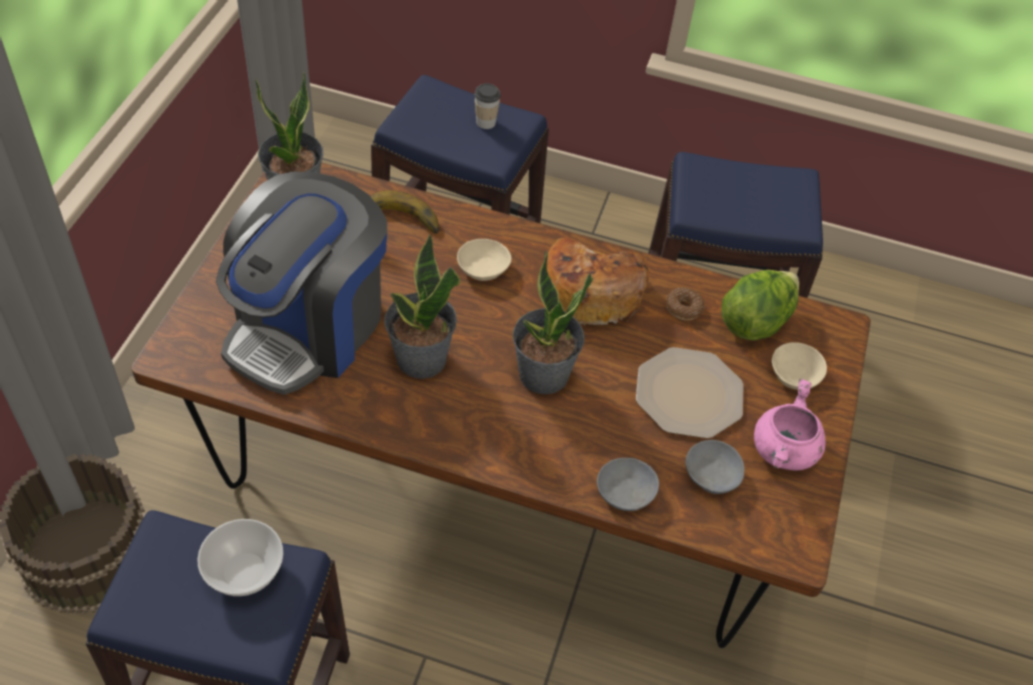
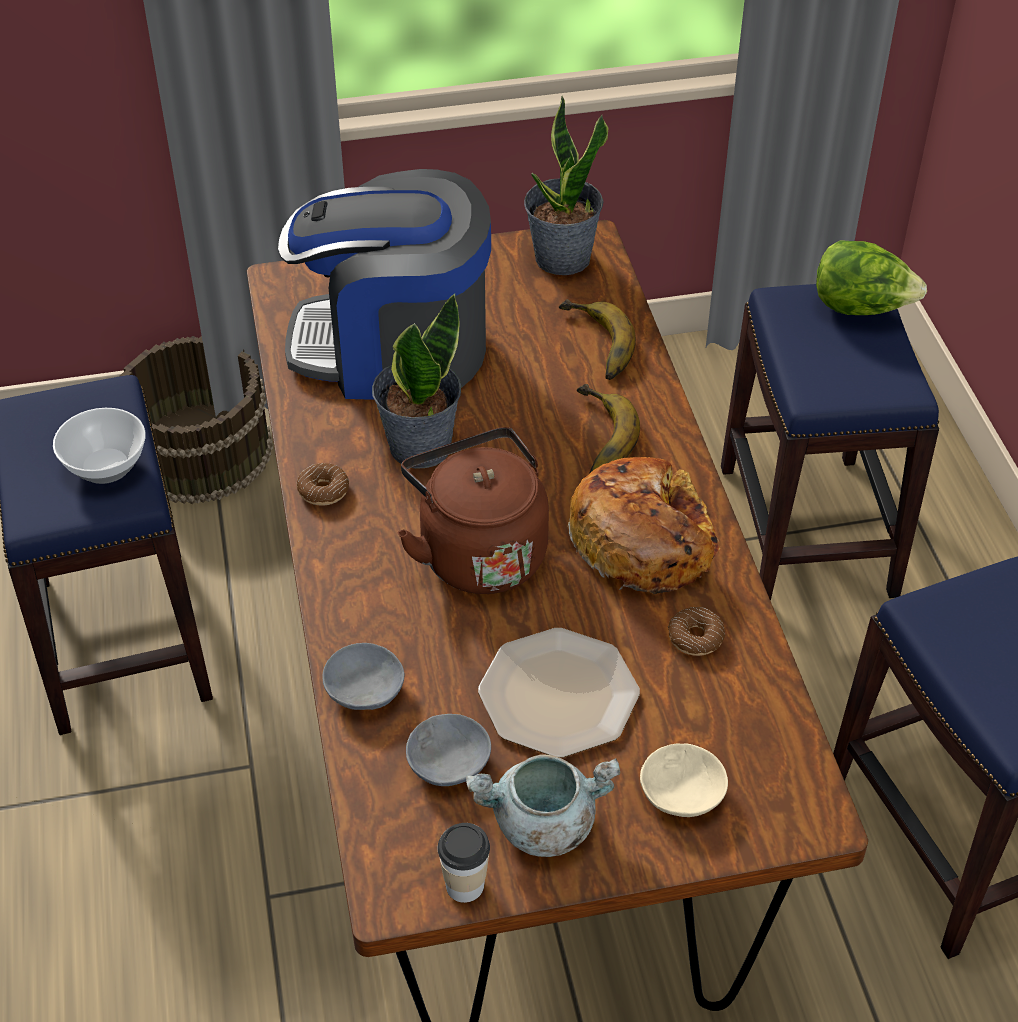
camera: 65 degrees right, 5 degrees down
(423, 432) = (323, 490): none -> donut
(484, 267) = (594, 438): beige bowl -> banana
(485, 122) = (865, 362): cup -> cup (465, 885)
(543, 375) = (478, 552): potted plant -> brown kettle
(755, 321) = (739, 718): lettuce -> lettuce (861, 308)
(784, 451) = (543, 825): pink cooking pot -> grey cooking pot

